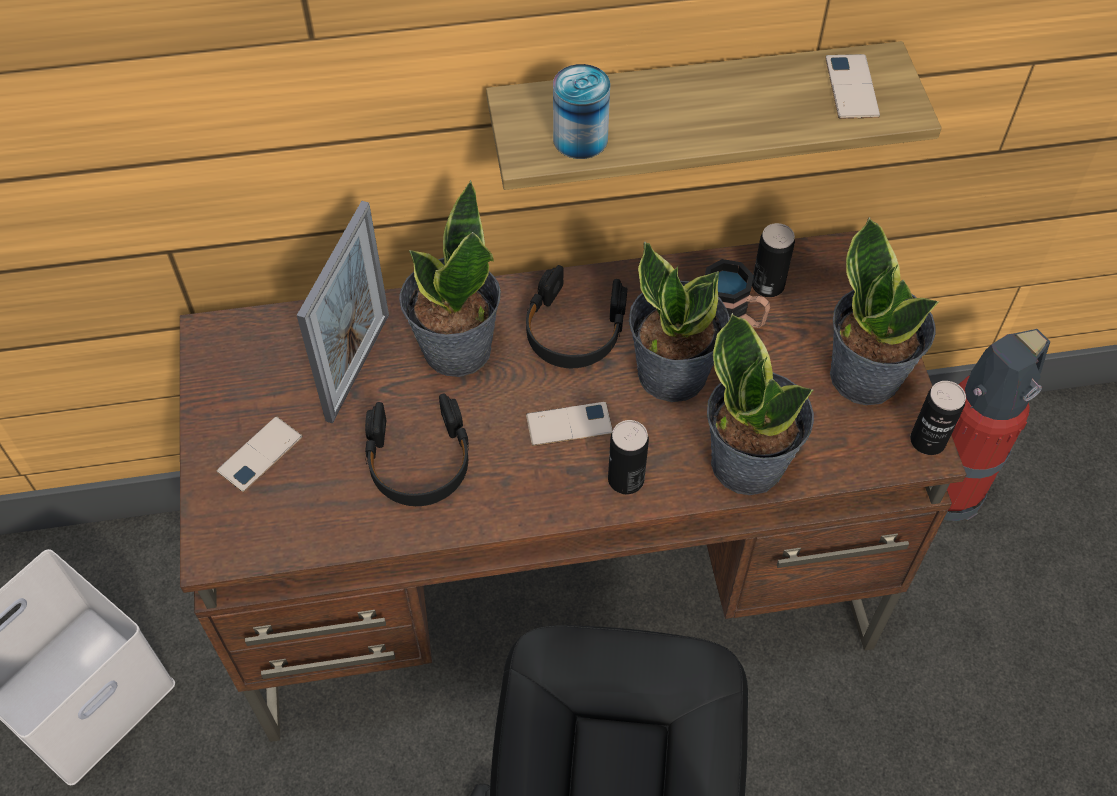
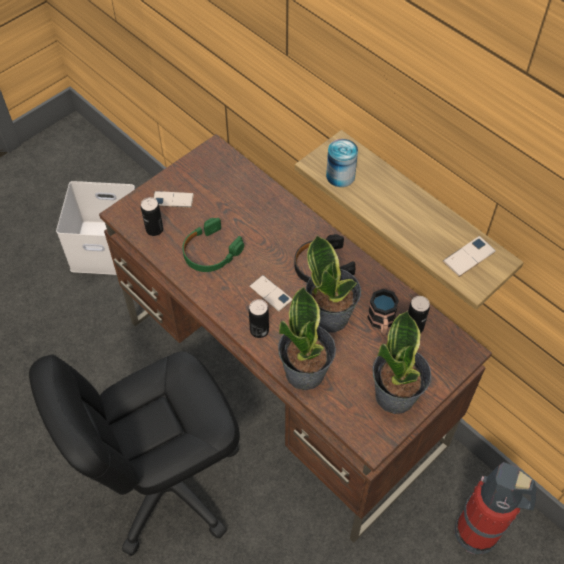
camera: 55 degrees right, 0 degrees up
(358, 366) = (239, 204): picture frame -> none
(419, 461) = (210, 252): black headphones -> green headphones
(455, 349) = (275, 231): potted plant -> none
(927, 441) = (379, 442): can -> can (154, 229)

